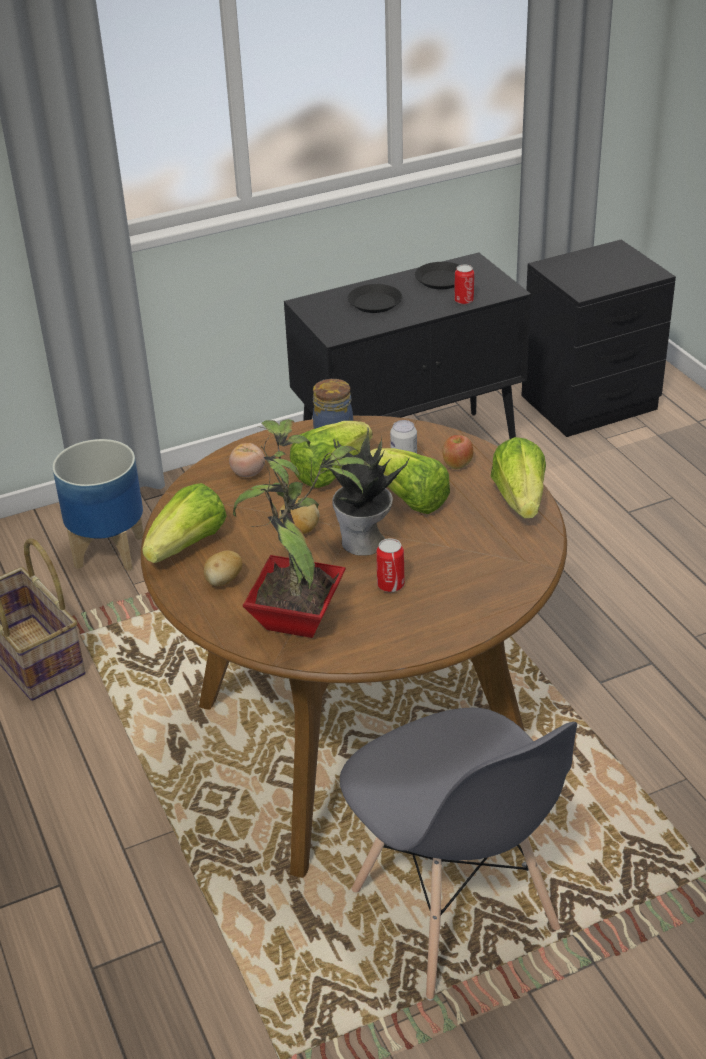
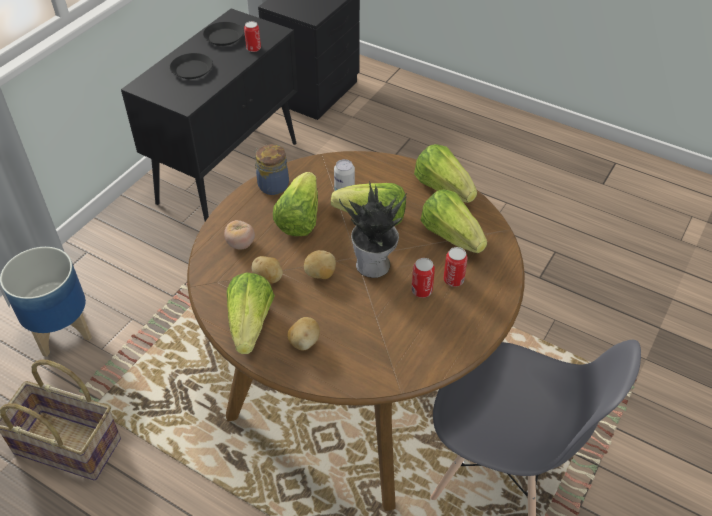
camera: 35 degrees left, 10 degrees up
(245, 513) = (268, 278): none -> potato
(302, 620) = (388, 347): potted plant -> none
(436, 589) = (453, 280): none -> can
(457, 465) = (380, 178): apple -> none
(479, 548) = (451, 236): none -> lettuce

